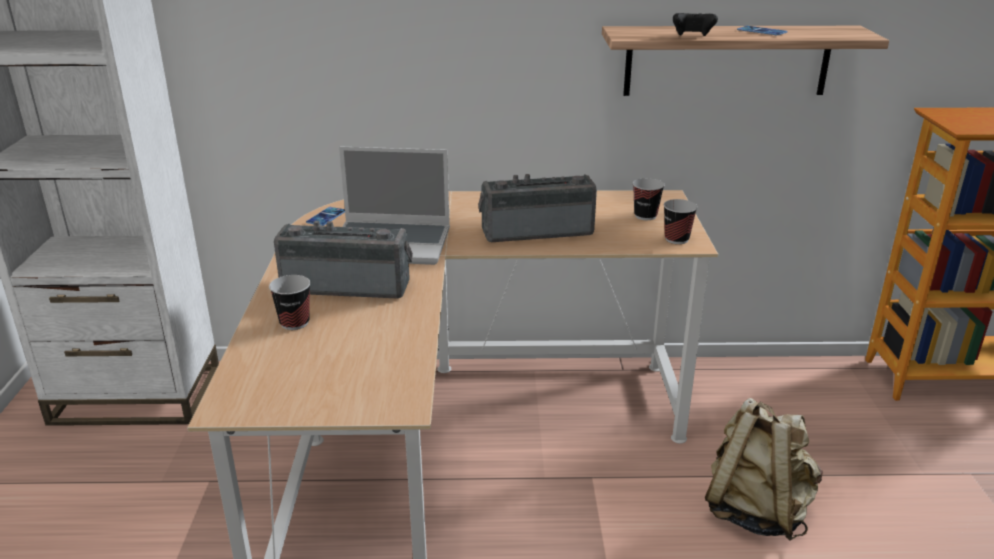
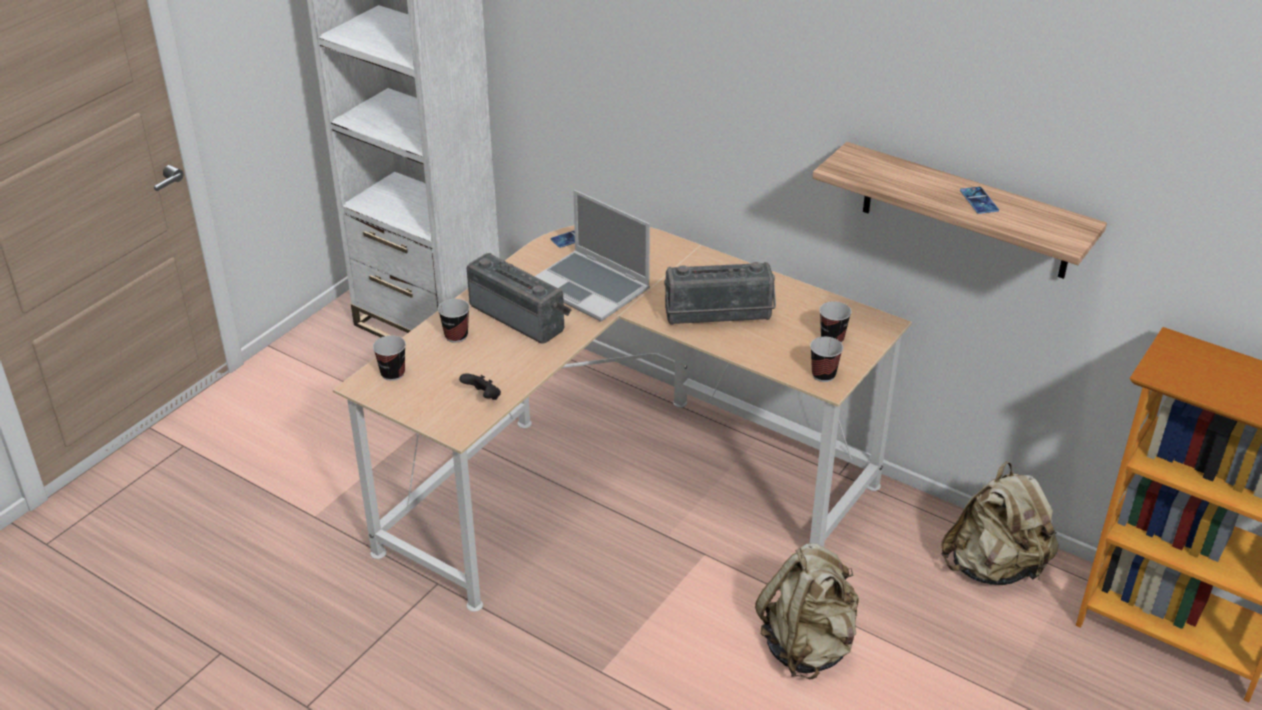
camera: 35 degrees right, 10 degrees up
(255, 382) = (393, 373): none -> cup
(536, 230) = (718, 318): radio -> radio turned 150 degrees clockwise
(692, 37) = (894, 189): black game controller -> black game controller (483, 397)
(800, 386) = (994, 567): none -> beige backpack

